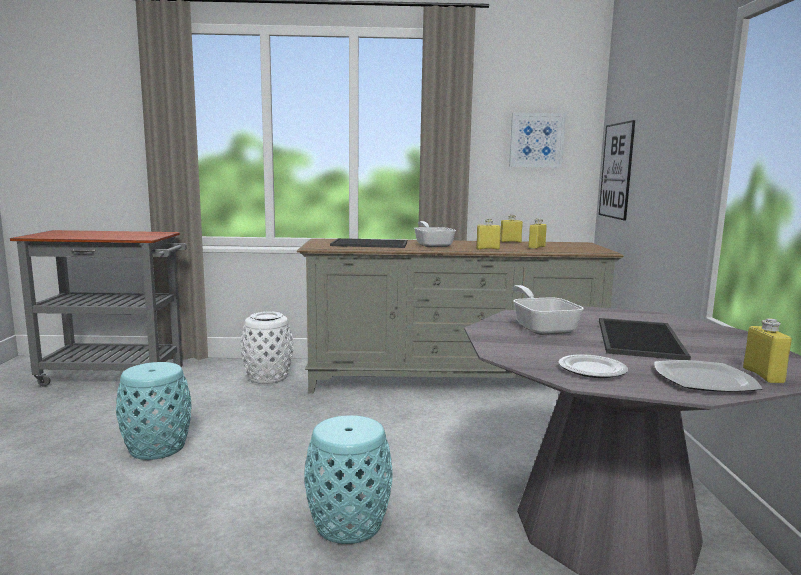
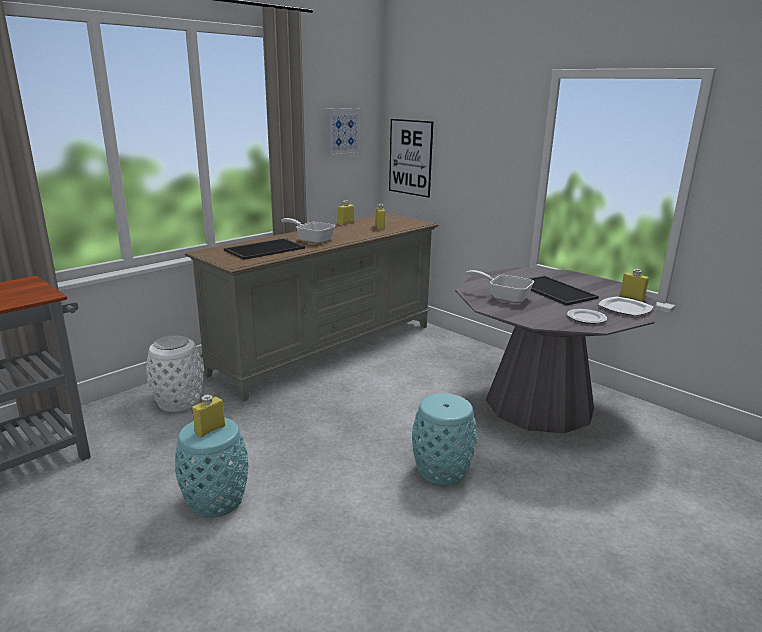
camera: 45 degrees left, 10 degrees up
(487, 249) = (359, 236): yellow bottle -> yellow bottle (210, 430)

